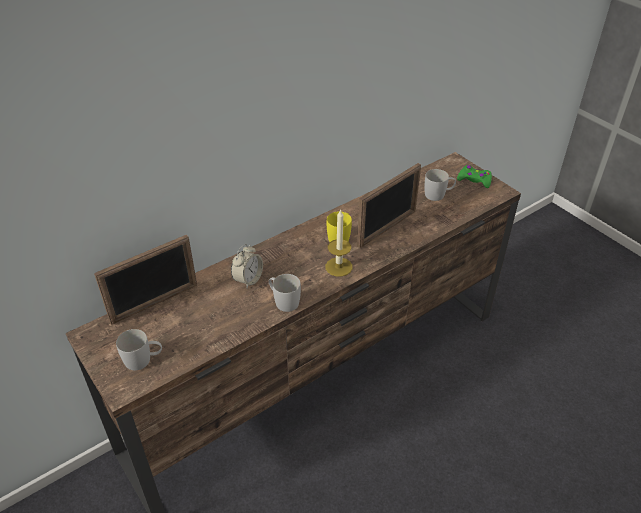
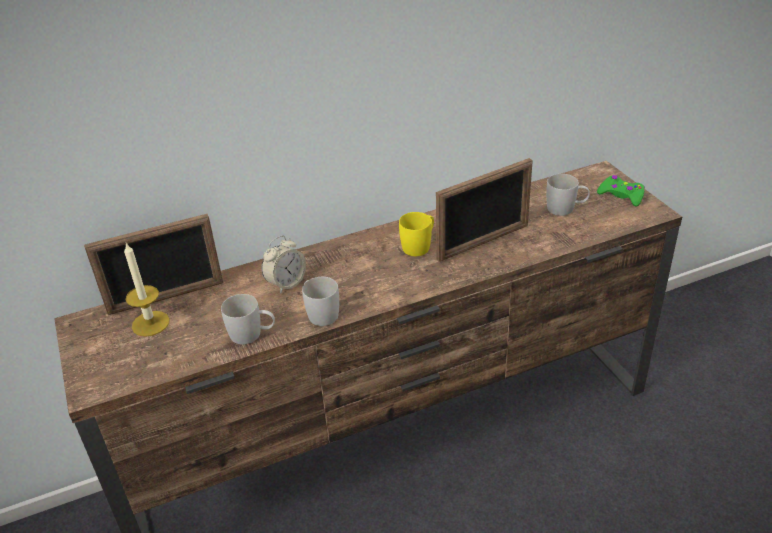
camera: 15 degrees right, 5 degrees down
(143, 360) = (127, 359): white mug -> white mug (252, 334)
(338, 267) = (404, 281): candle -> candle (150, 323)

